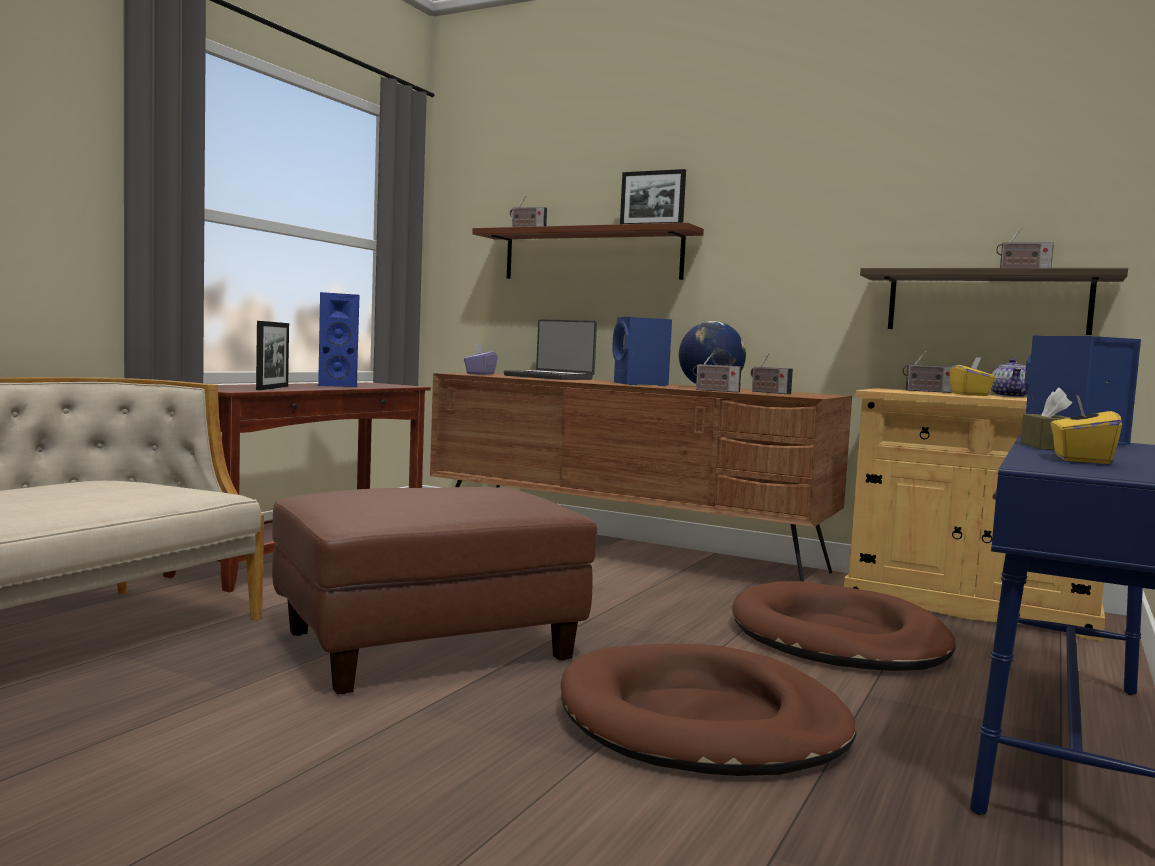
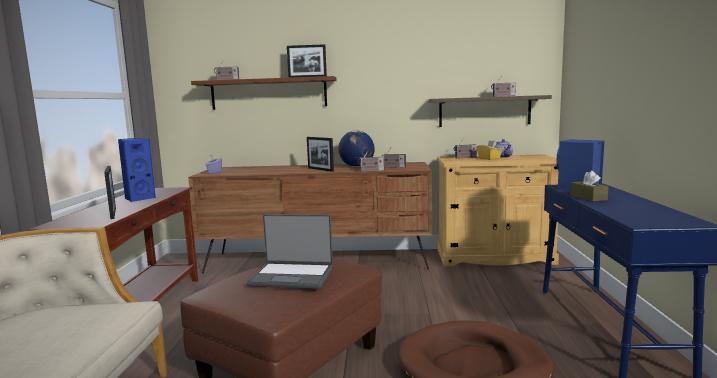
camera: 25 degrees left, 5 degrees up
(550, 377) = (258, 169): laptop -> laptop (292, 276)
(640, 384) = (320, 169): blue speaker -> picture frame
(837, 637) = (468, 292): brown dog bed -> none
(1080, 459) = (628, 210): yellow tissue box -> none

